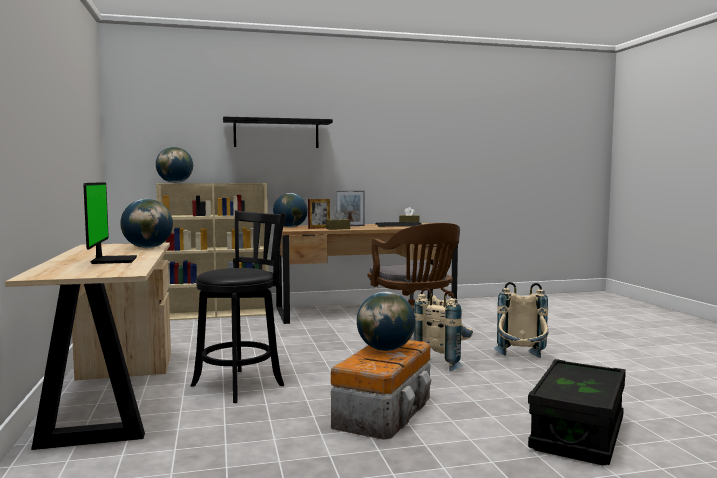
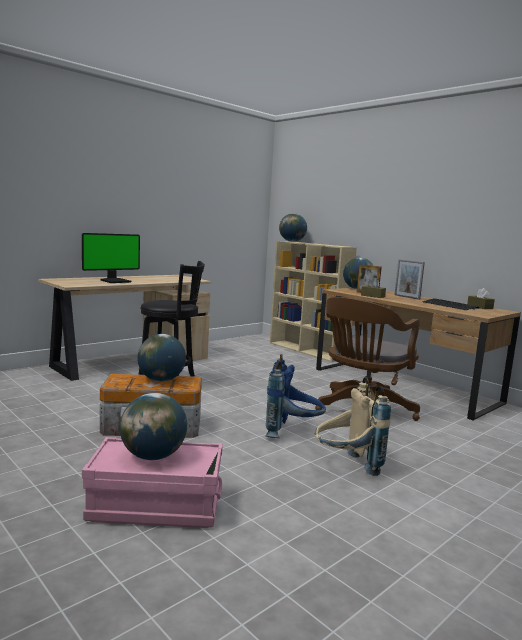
camera: 60 degrees right, 5 degrees up
(147, 248) = (177, 280): globe -> globe (153, 456)
(276, 134) = (373, 202): black shelf -> none
(445, 363) = (292, 433): beige backpack -> blue backpack
(578, 433) = (156, 506): black storage box -> pink storage box

